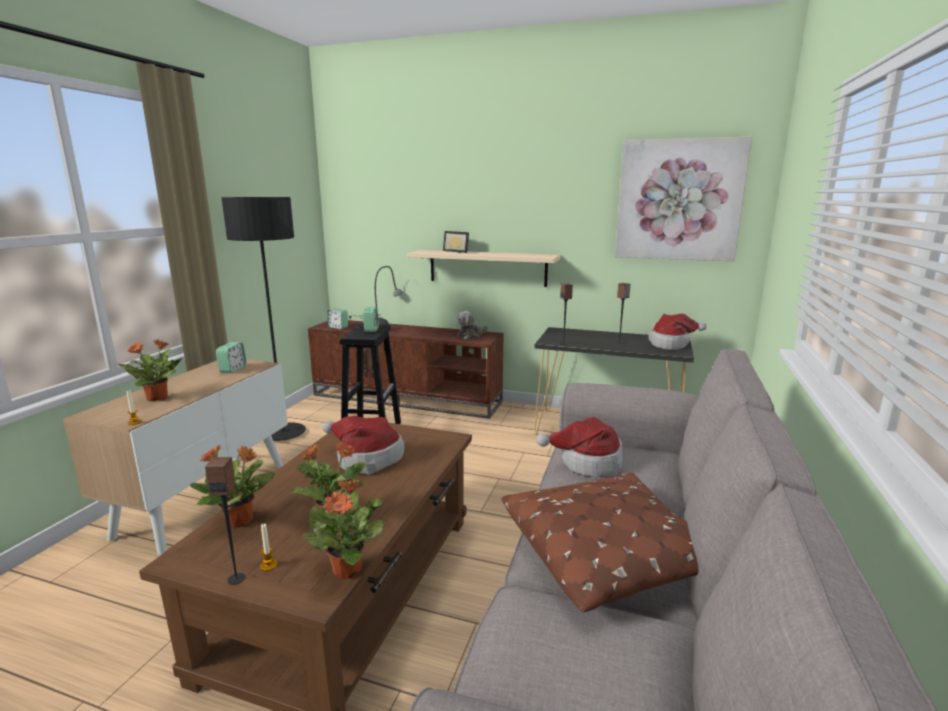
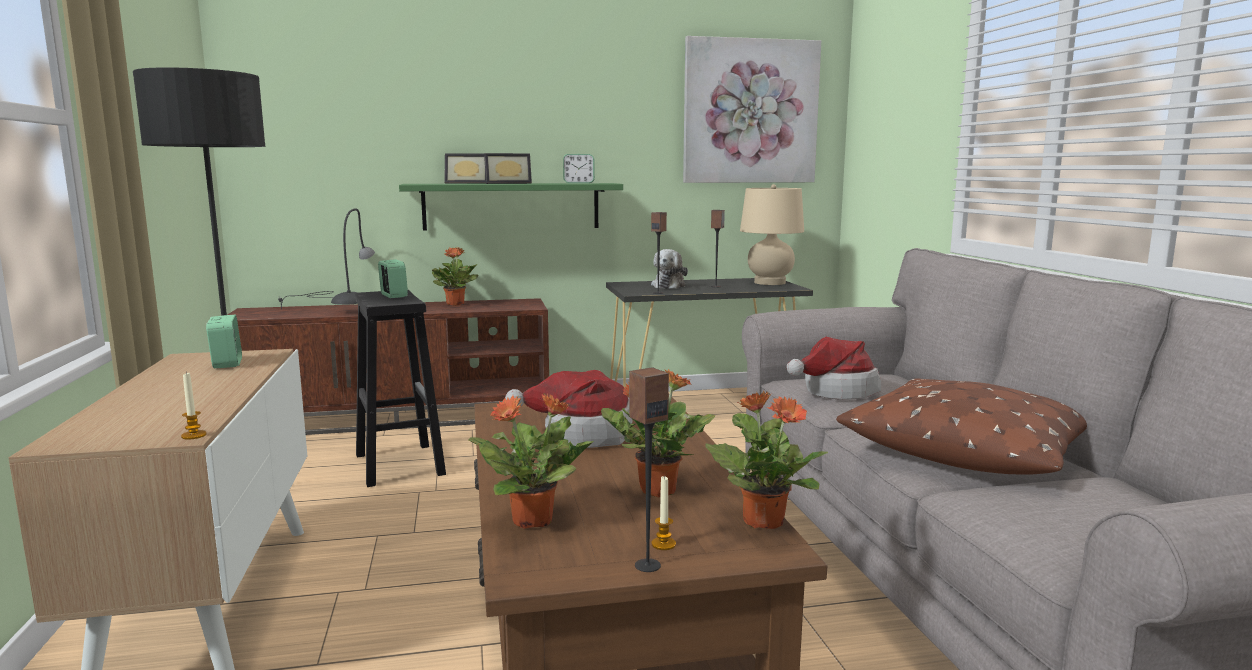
camera: 30 degrees left, 5 degrees down
(158, 398) = (163, 407): potted plant -> potted plant (455, 304)
(338, 327) = (272, 315): alarm clock -> alarm clock (579, 183)
(471, 335) = (503, 304): plush toy -> plush toy (669, 285)
(478, 253) = (507, 183): none -> picture frame
(487, 268) = (511, 206): beige shelf -> green shelf
(671, 344) = (769, 282): hat -> beige table lamp

